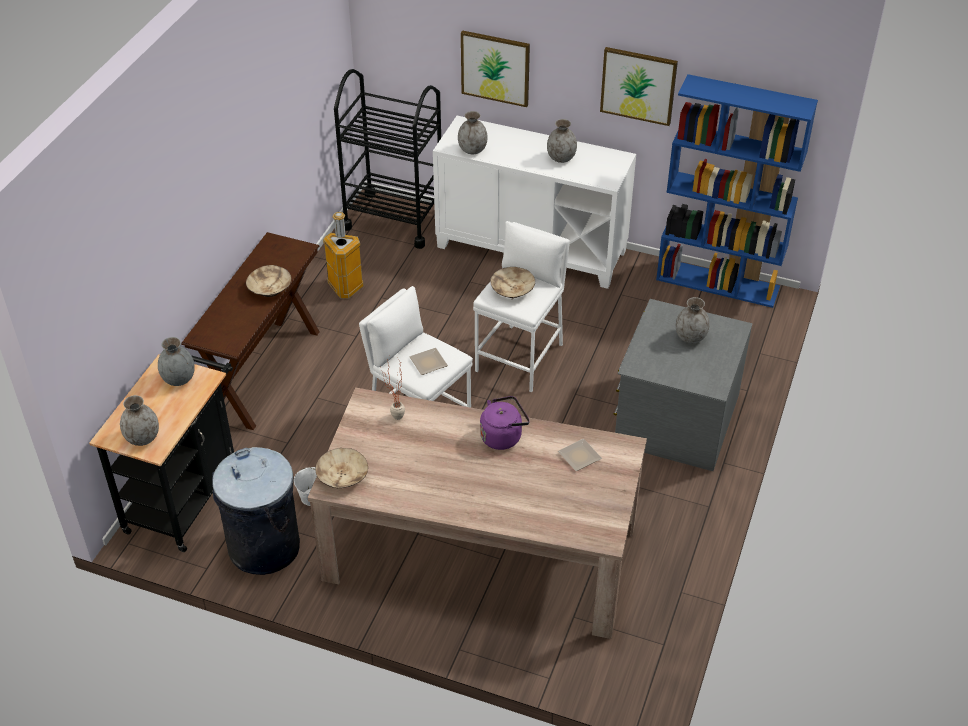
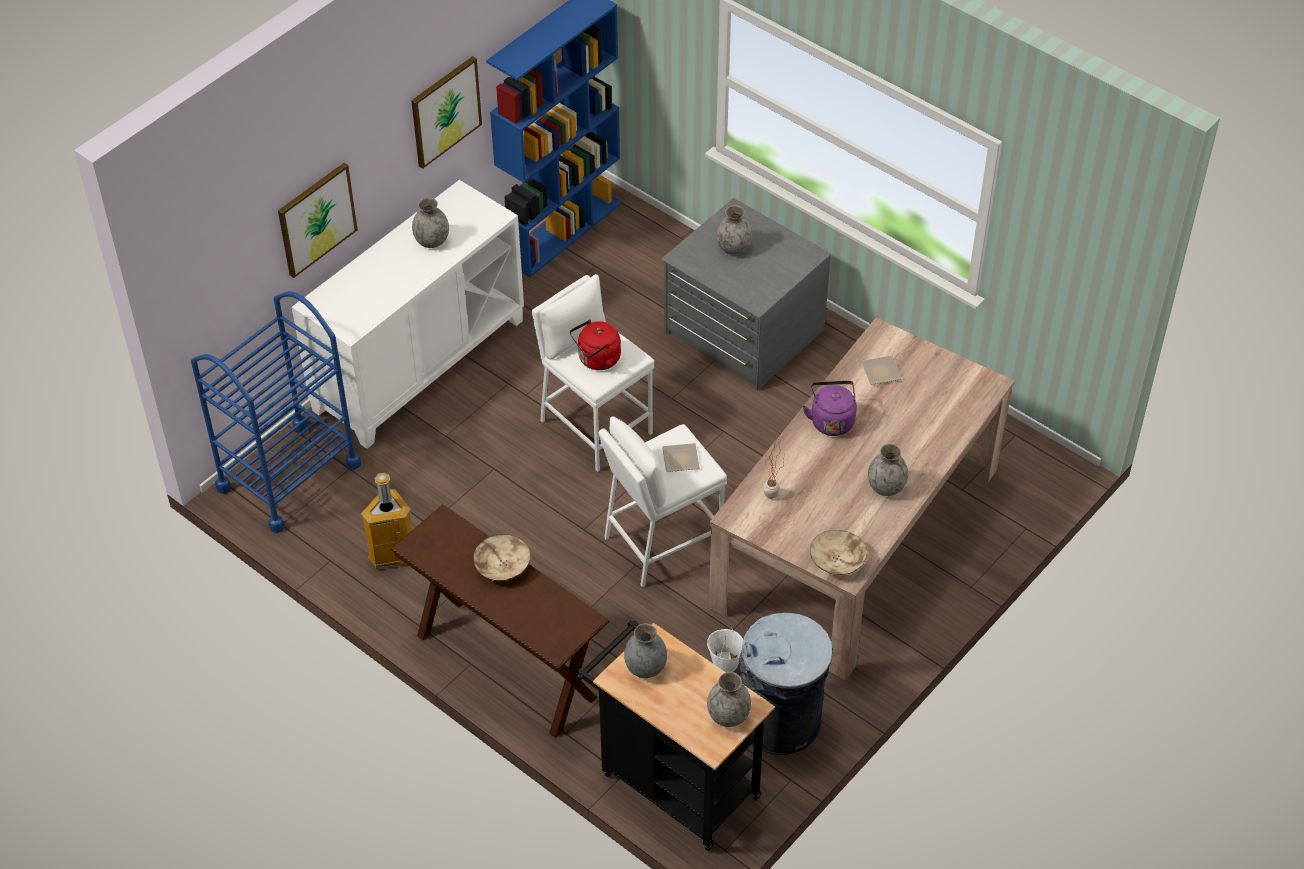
camera: 70 degrees left, 5 degrees up
(394, 219) = (288, 476): black cart -> blue cart
(472, 150) = (371, 311): grey vase -> grey vase (886, 487)
(512, 290) = (597, 360): beige bowl -> red kettle

